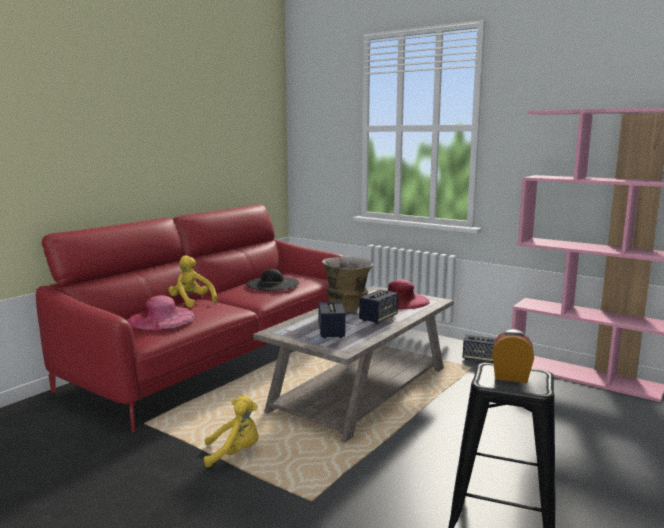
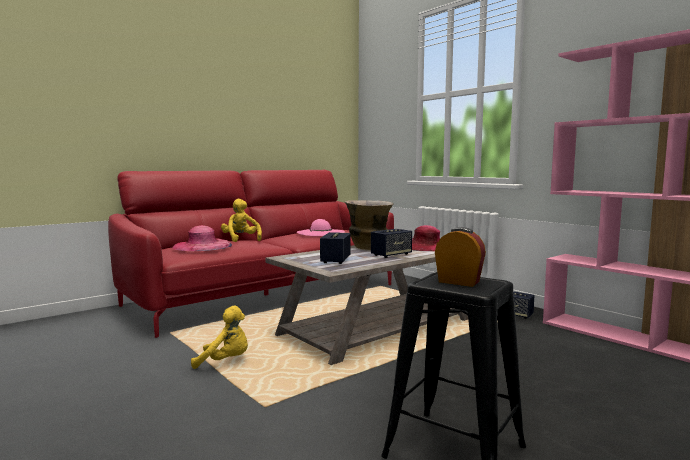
camera: 15 degrees right, 5 degrees down
(272, 284) = (320, 232): black hat -> pink hat

